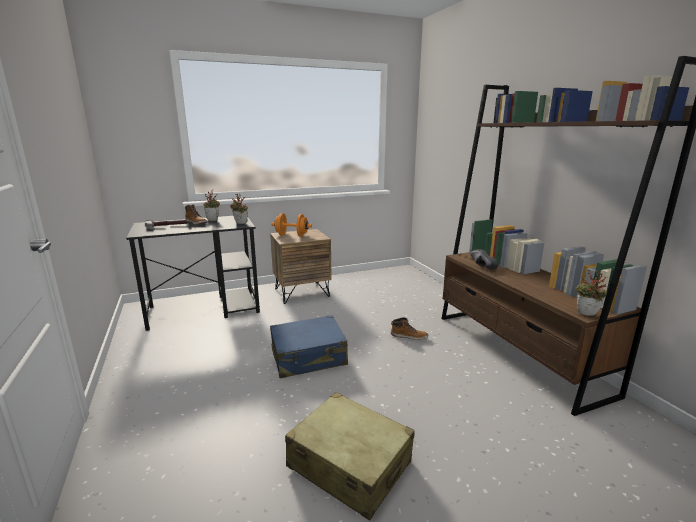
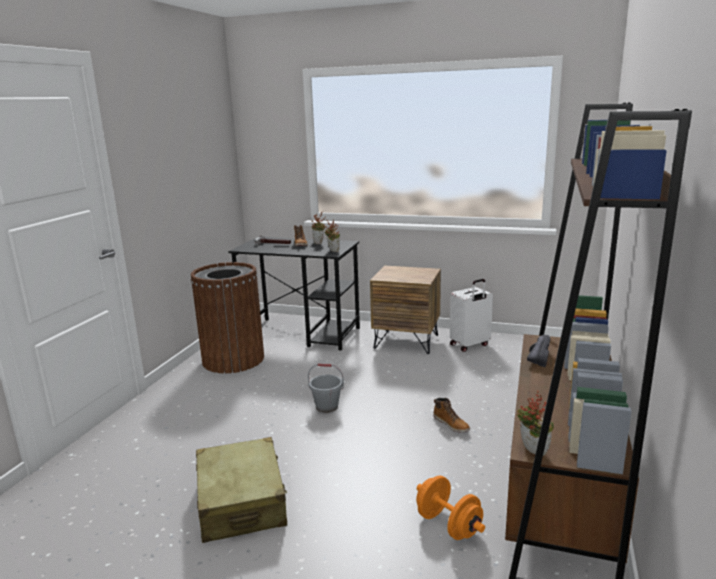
camera: 40 degrees right, 0 degrees up
(162, 350) = (233, 359): none -> brown trash can
(292, 235) = (399, 272): orange dumbbell -> orange dumbbell (448, 525)
(309, 357) = (327, 407): blue suitcase -> grey bucket
(348, 284) = (470, 345): none -> white suitcase

